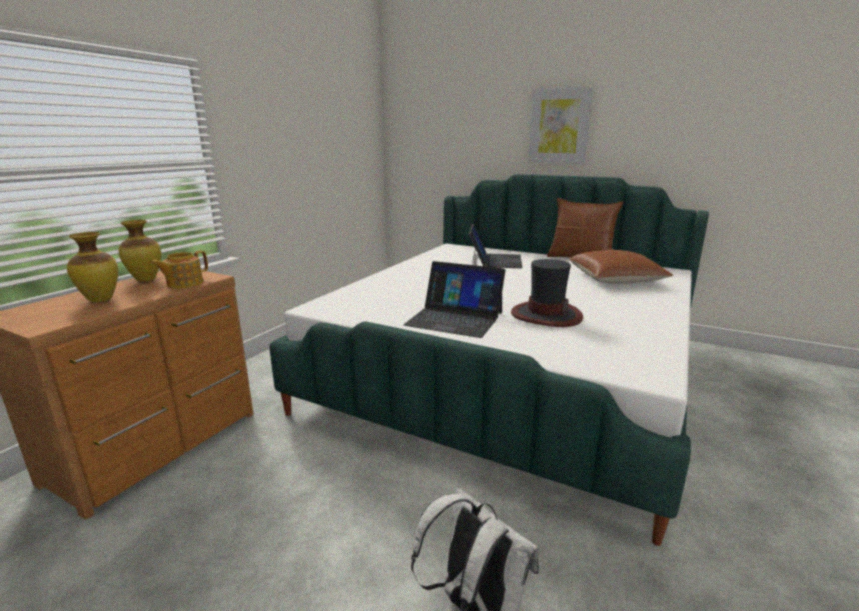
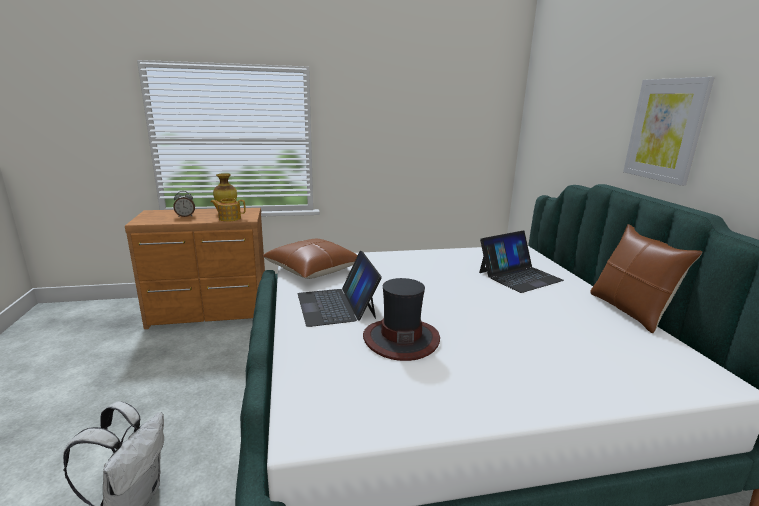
camera: 50 degrees right, 0 degrees up
(101, 300) = (185, 216): vase -> alarm clock
(616, 279) = (591, 349): brown pillow -> brown pillow (312, 269)

